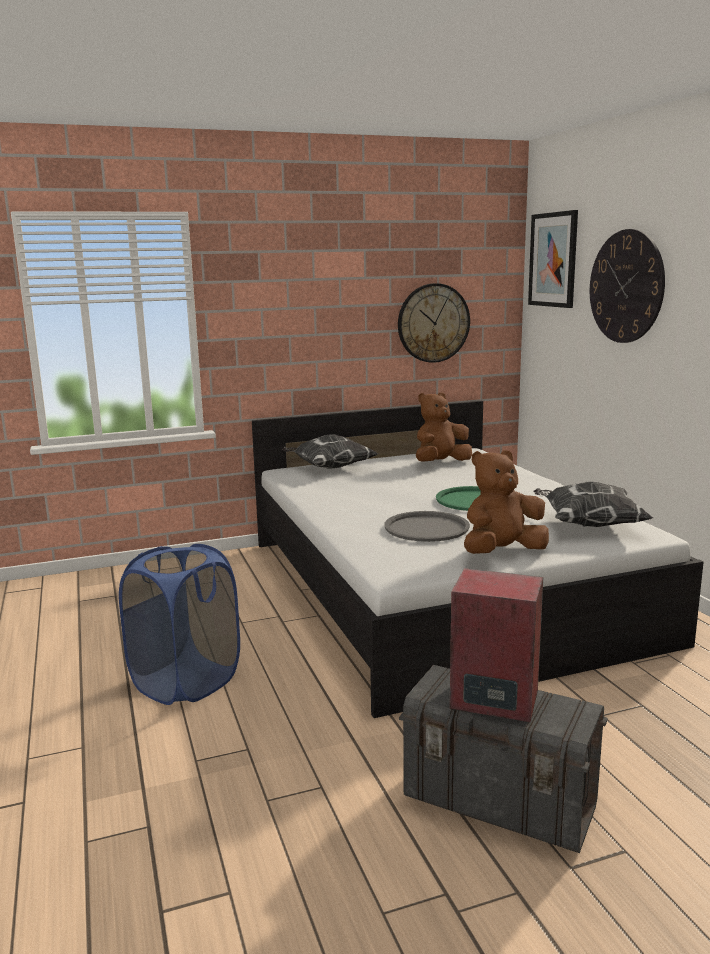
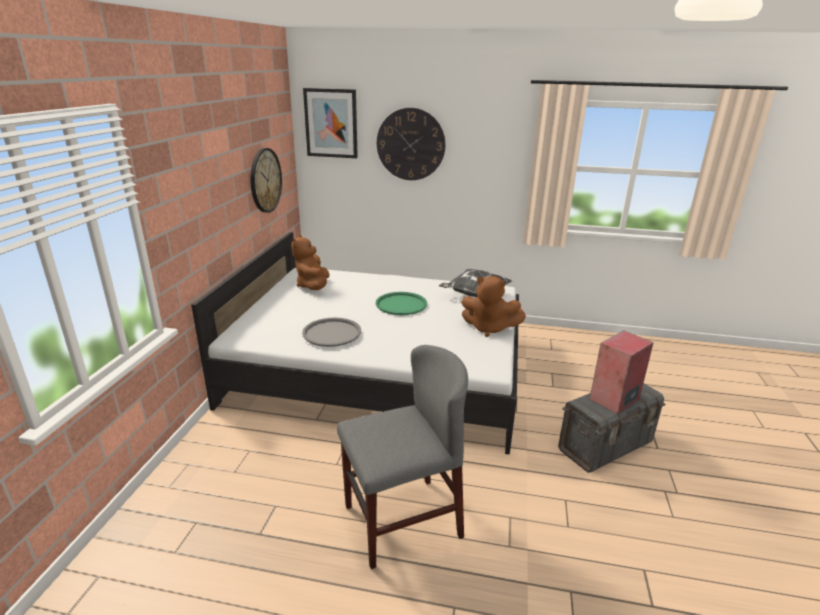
camera: 60 degrees left, 10 degrees up
(186, 682) = (402, 521): blue laundry basket -> grey chair
(329, 468) = (259, 320): pillow -> none
(426, 528) = (430, 333): grey tray -> grey tray (332, 333)
(502, 552) = (489, 328): brown plush toy -> brown plush toy turned 75 degrees counterclockwise

